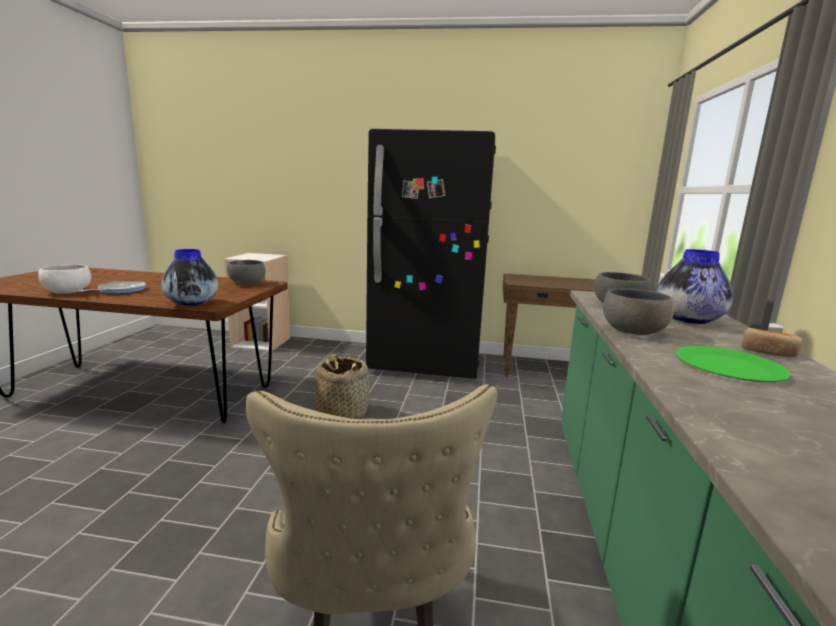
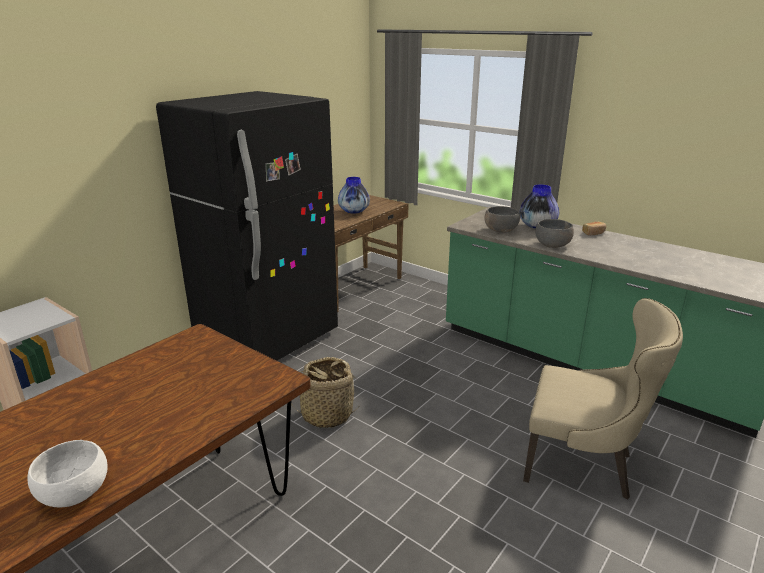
camera: 60 degrees left, 10 degrees up
(119, 291) = (121, 444): frying pan -> none
(192, 304) = (260, 390): vase -> vase (354, 211)
(247, 283) = (183, 348): grey bowl -> none
(728, 366) = (611, 248): green plate -> none

